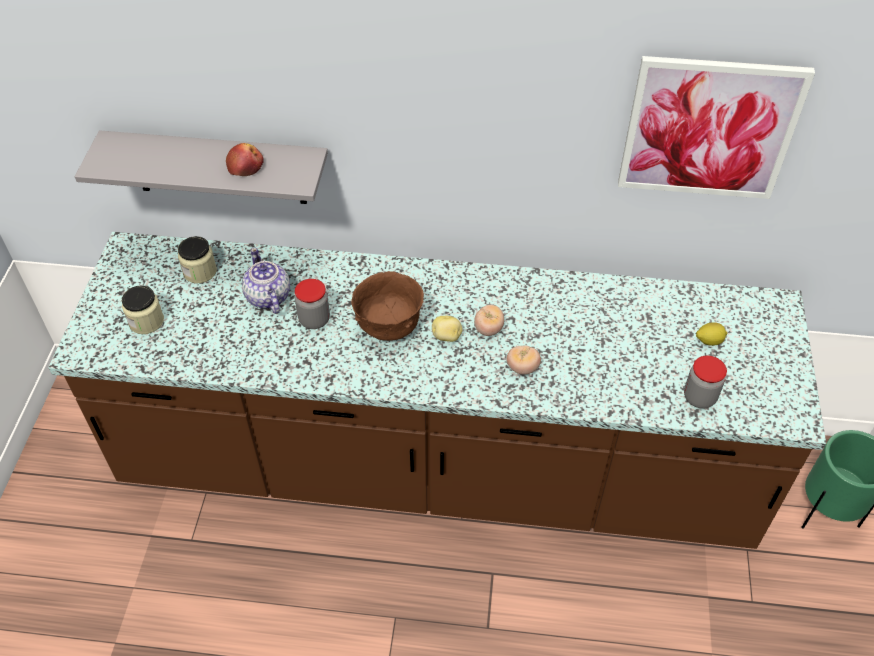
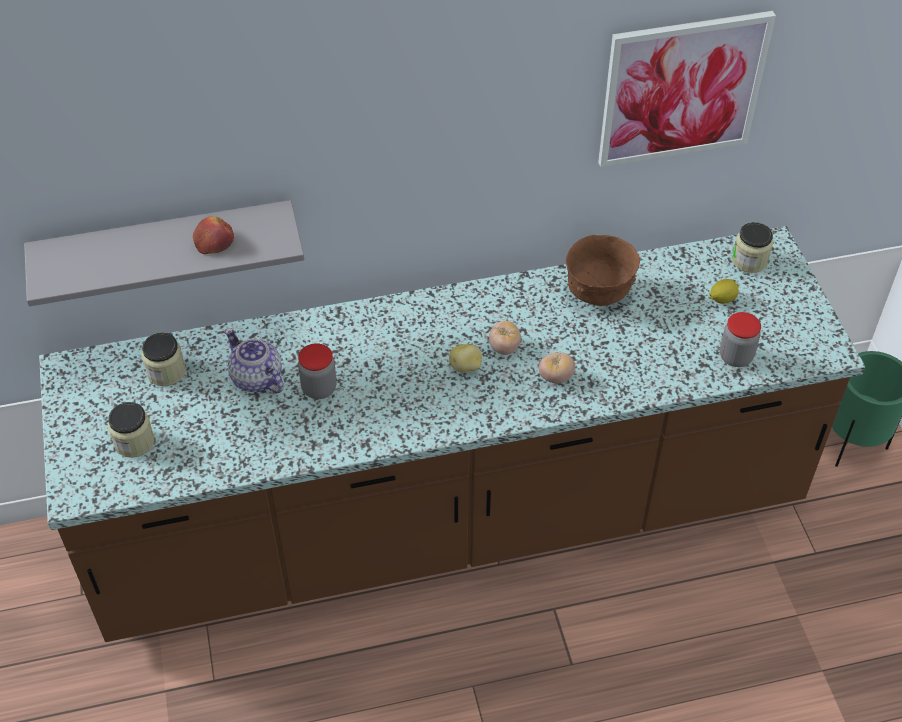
camera: 20 degrees left, 0 degrees up
(389, 327) = (402, 374): brown bowl -> brown bowl (598, 293)
(751, 312) = (749, 260): none -> jar

